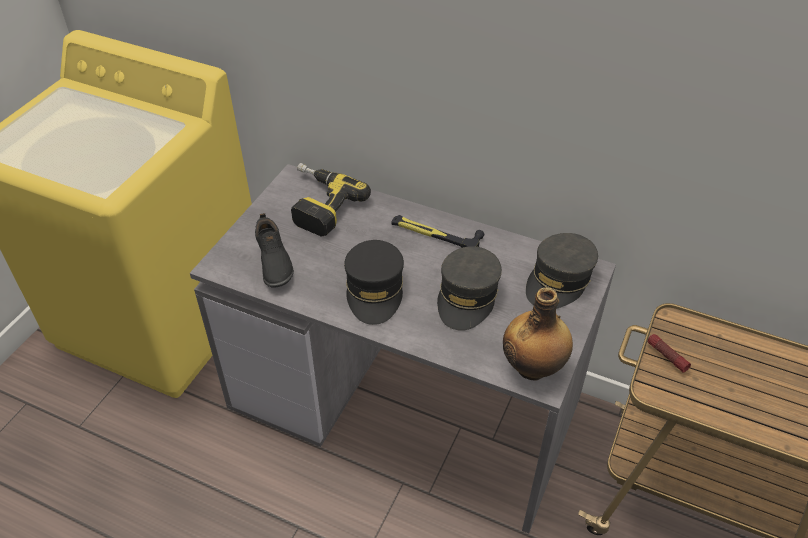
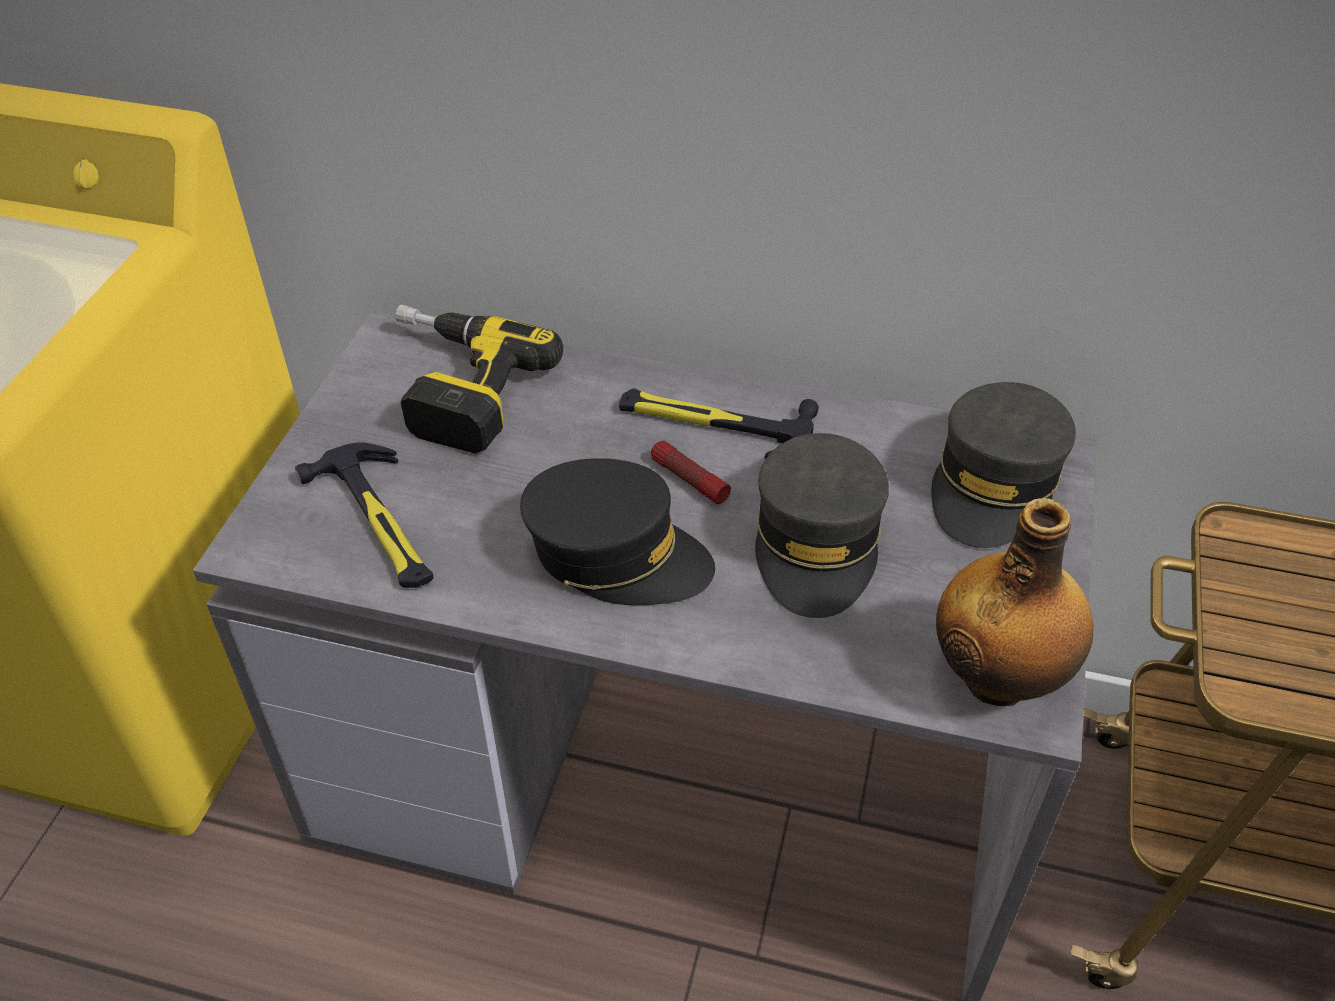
camera: 10 degrees left, 0 degrees up
(273, 262) = (379, 521): black shoe -> hammer
(375, 290) = (616, 554): black cap -> black cap turned 60 degrees counterclockwise
(667, 356) = (1252, 613): flashlight -> flashlight (689, 480)

